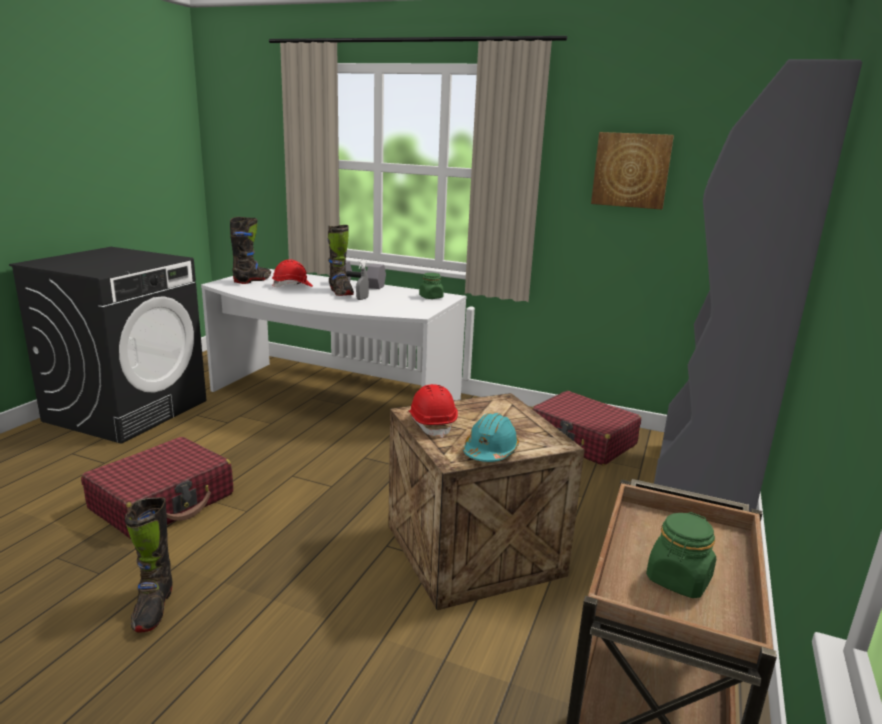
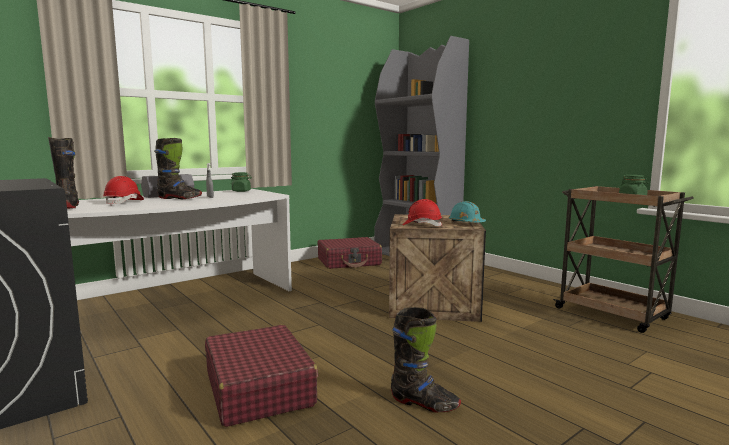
camera: 60 degrees left, 10 degrees down
(631, 170) = (329, 96): picture -> none

